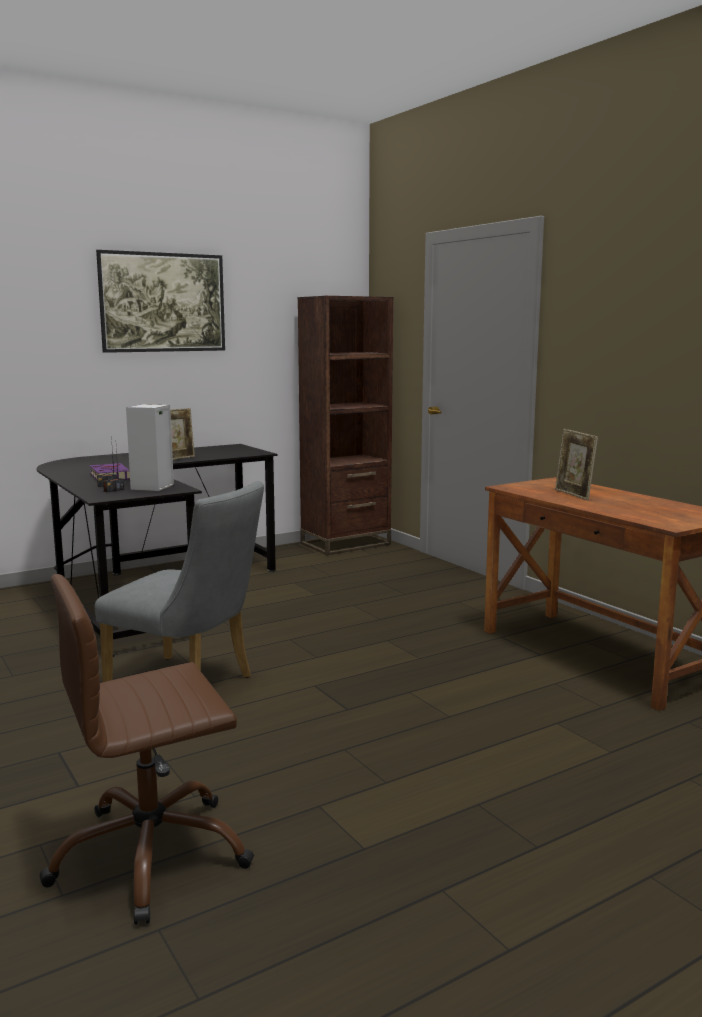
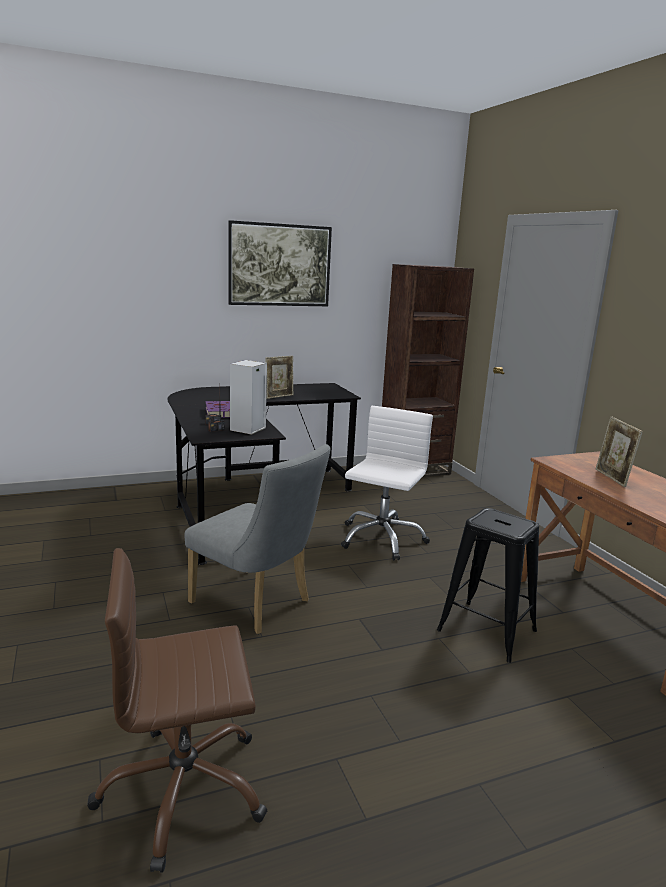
camera: 10 degrees right, 5 degrees up
(323, 611) = (381, 538): none -> white office chair
(462, 679) = (487, 631): none -> black stool

